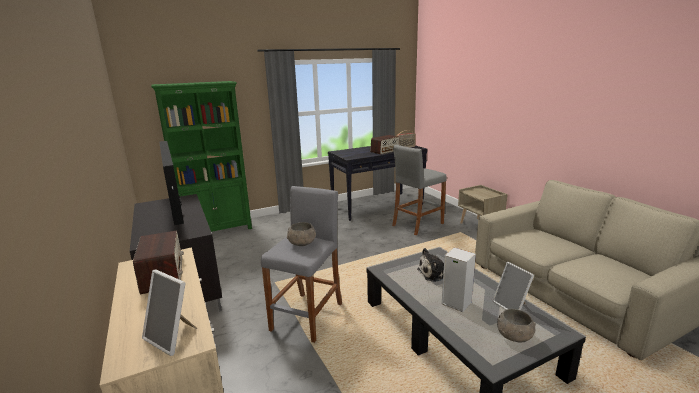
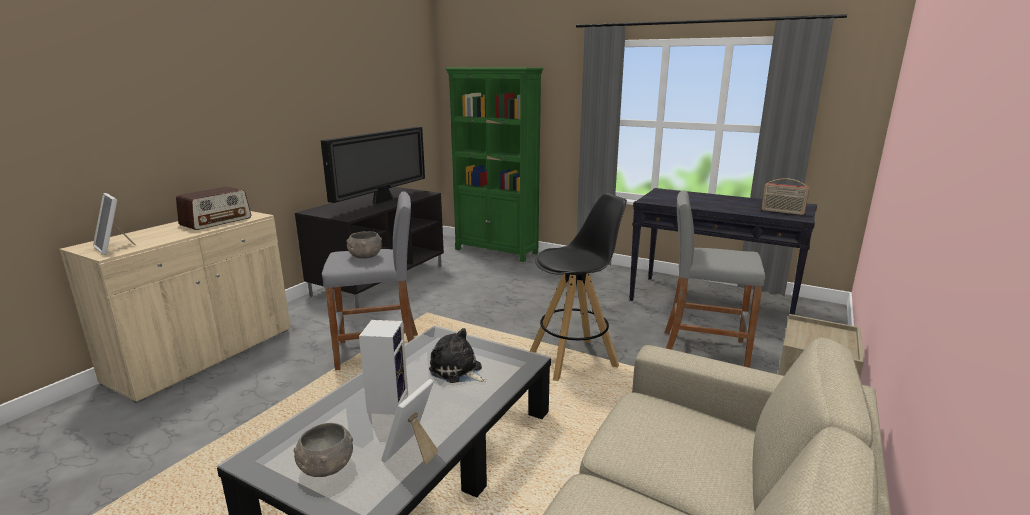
camera: 55 degrees right, 0 degrees up
(173, 337) = (114, 248): picture frame -> picture frame turned 45 degrees counterclockwise
(385, 151) = (727, 207): radio -> none
(394, 255) = (574, 359): none -> black stool

